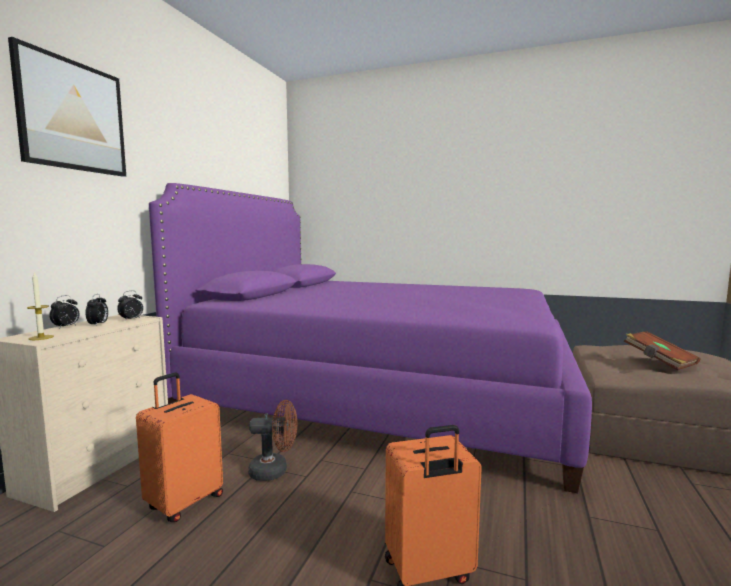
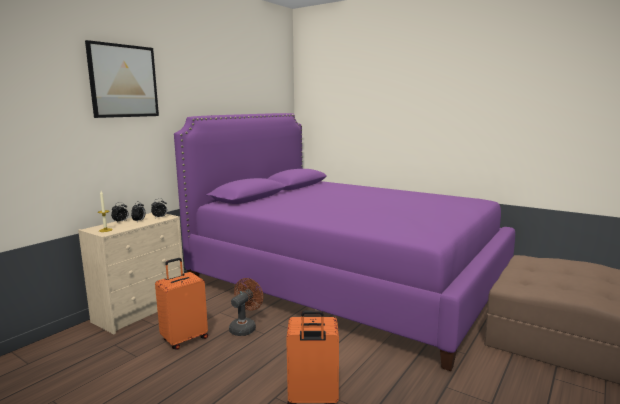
camera: 15 degrees right, 5 degrees up
(275, 471) = (245, 327): brown fan -> brown fan turned 75 degrees counterclockwise
(659, 361) = (564, 277): brown book -> none

